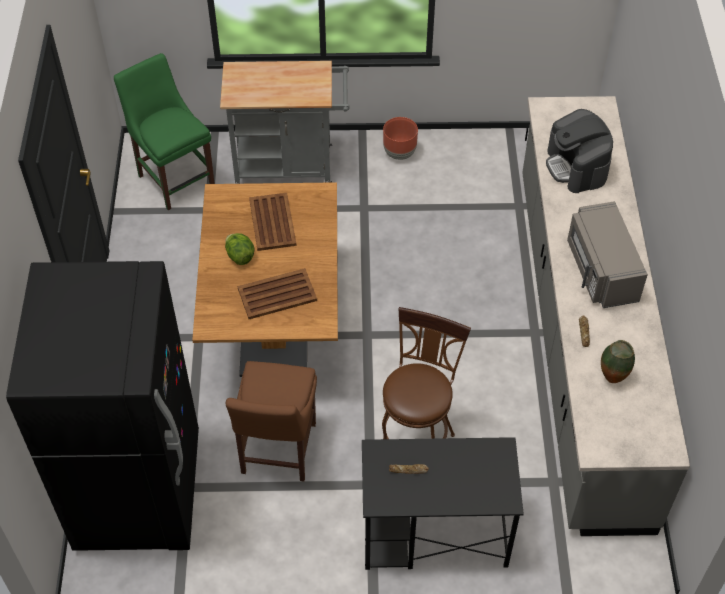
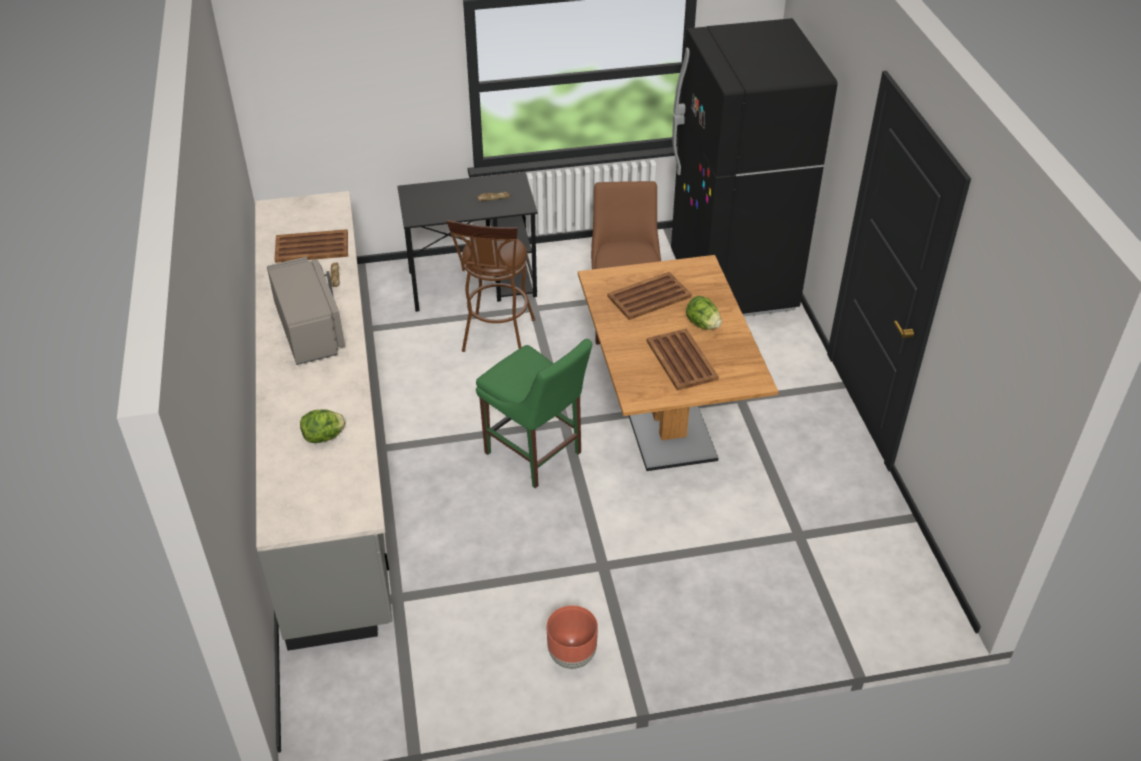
camera: 170 degrees right, 10 degrees down
(174, 178) = (865, 572): green chair -> green chair (536, 455)
(290, 166) = (719, 611): grey cart -> none
(576, 167) = (324, 437): coffee machine -> lettuce
(612, 378) = (312, 247): vase -> brown tray

